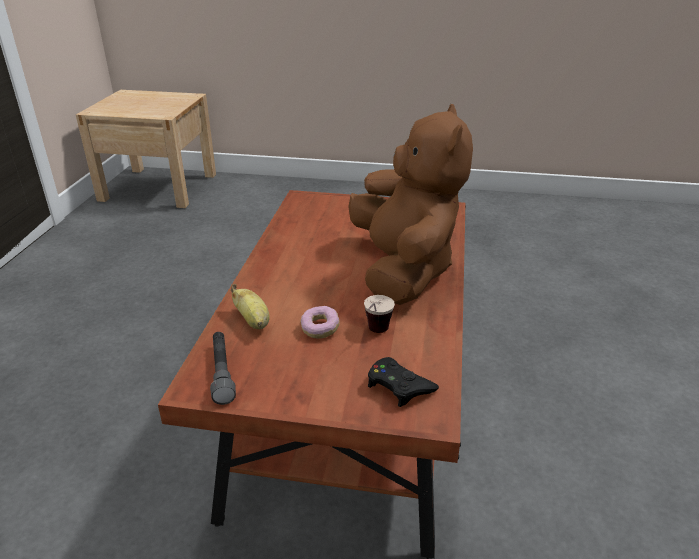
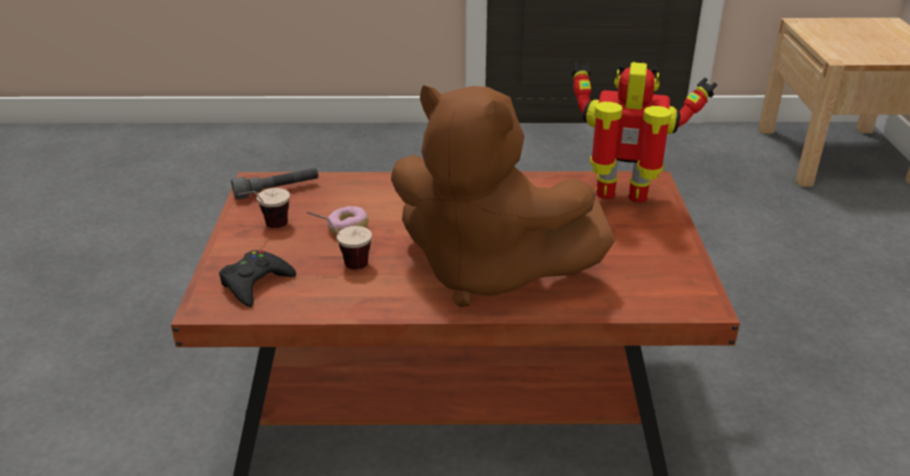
camera: 80 degrees right, 0 degrees up
(253, 321) = (357, 192): banana -> none
(301, 379) = (267, 229): none -> cup
(319, 209) = (623, 197): none -> toy robot
(403, 270) = (487, 272): brown plush toy -> brown plush toy turned 45 degrees clockwise

